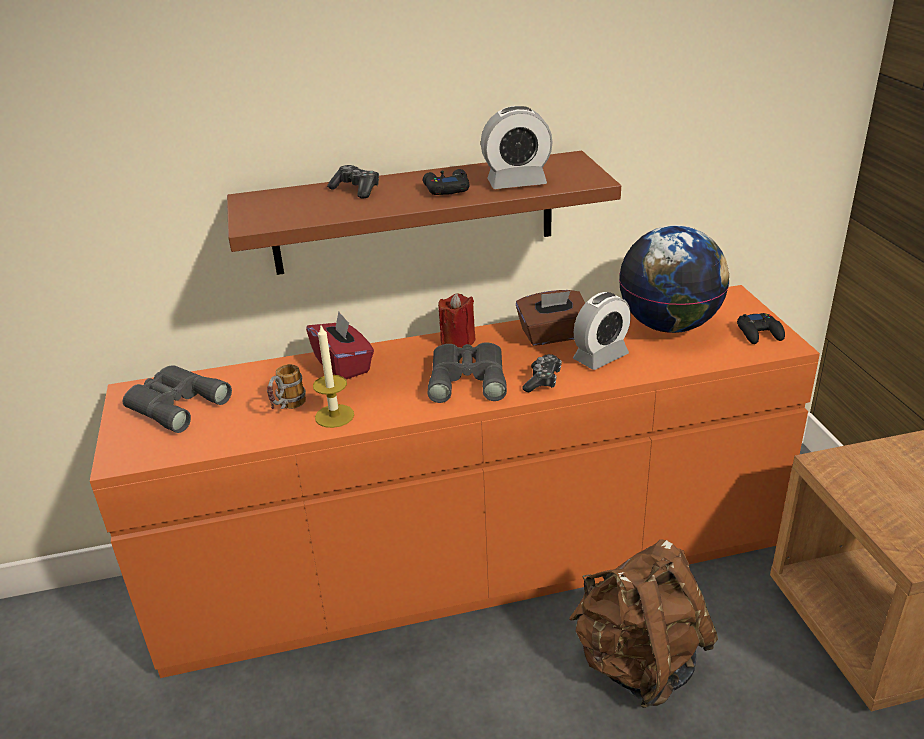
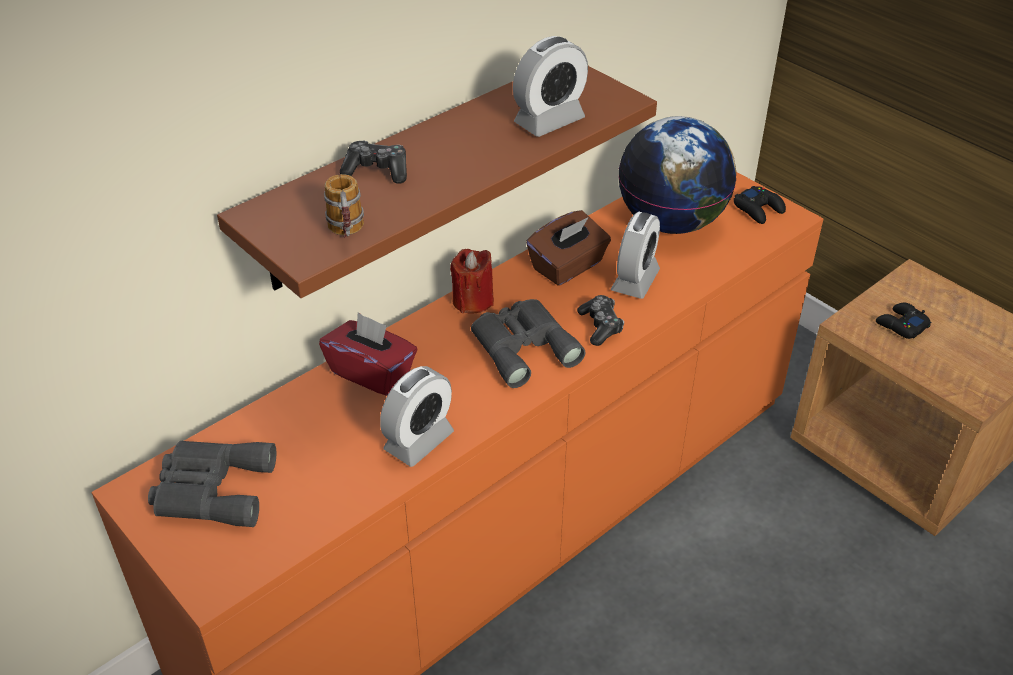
camera: 30 degrees left, 10 degrees up
(287, 408) = (356, 449): mug -> mug (347, 235)
(334, 416) = (419, 441): candle -> alarm clock
(446, 189) = (481, 147): black game controller -> black game controller (901, 325)
(638, 664) = (727, 571): brown backpack -> none

